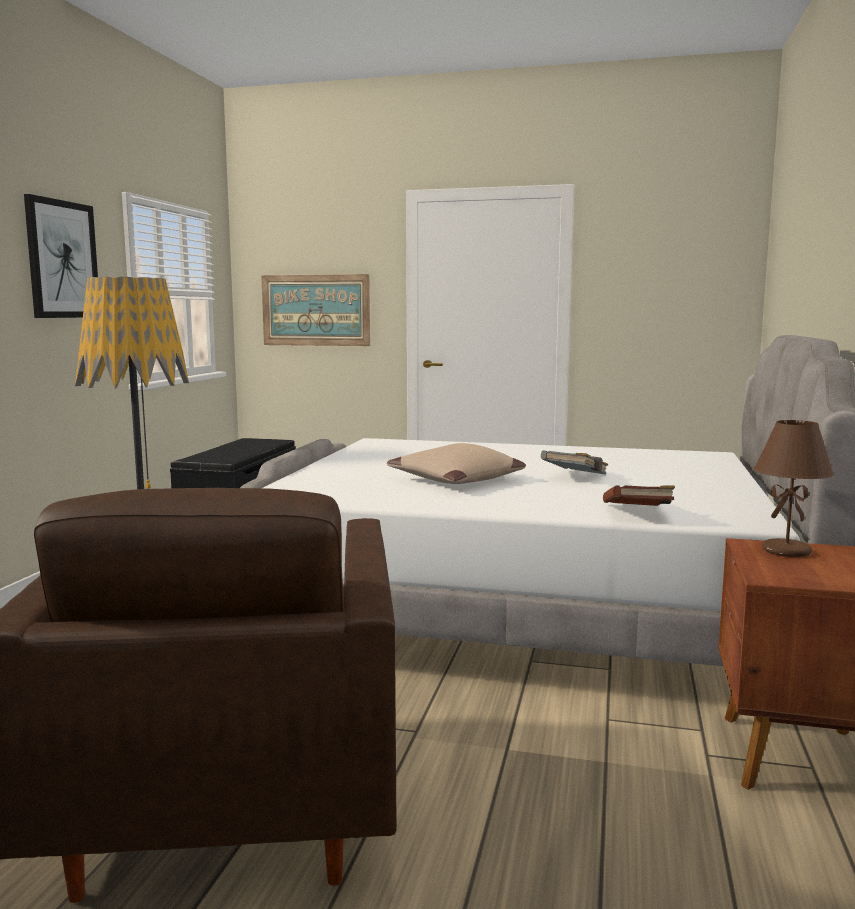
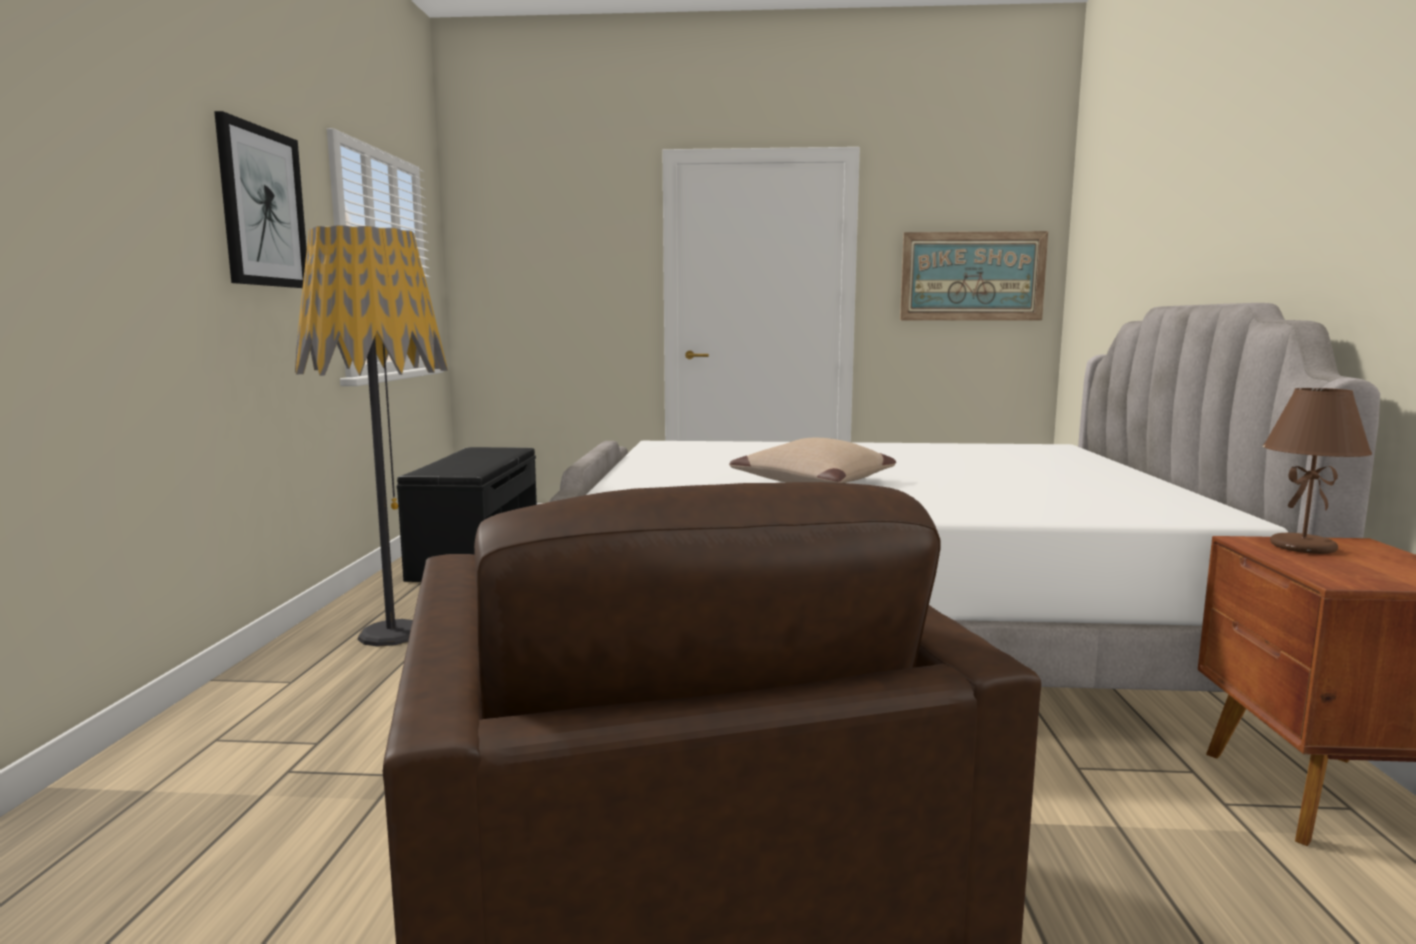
camera: 10 degrees left, 0 degrees up
(315, 310) = (551, 292): picture -> picture (972, 276)
(576, 477) = (947, 475): grey book -> none
(638, 514) = (1079, 512): brown book -> none

